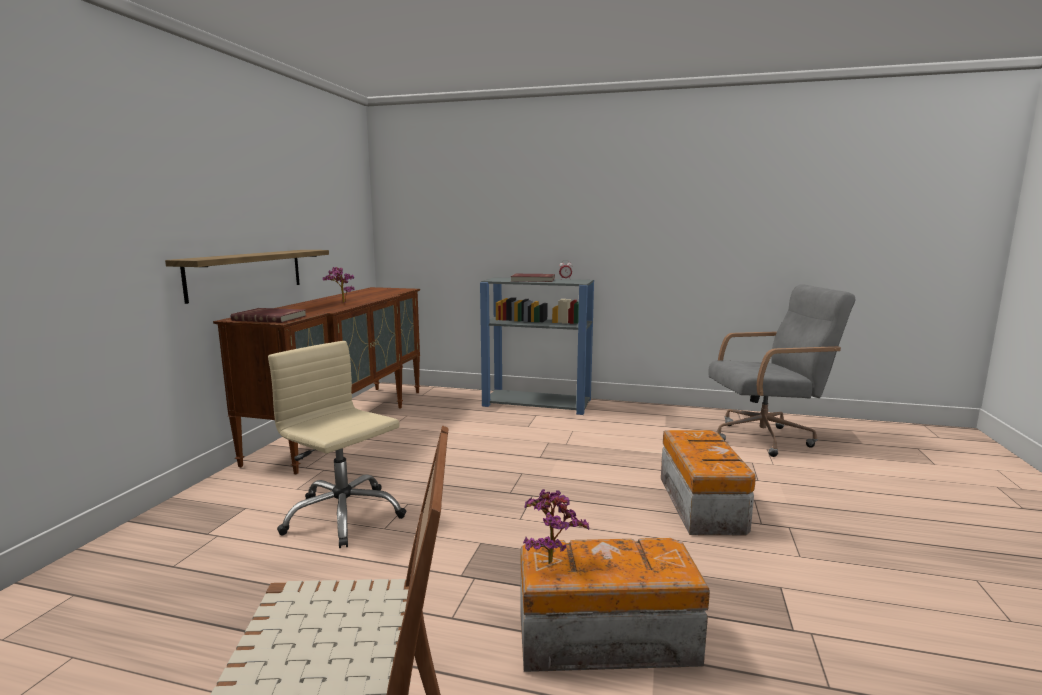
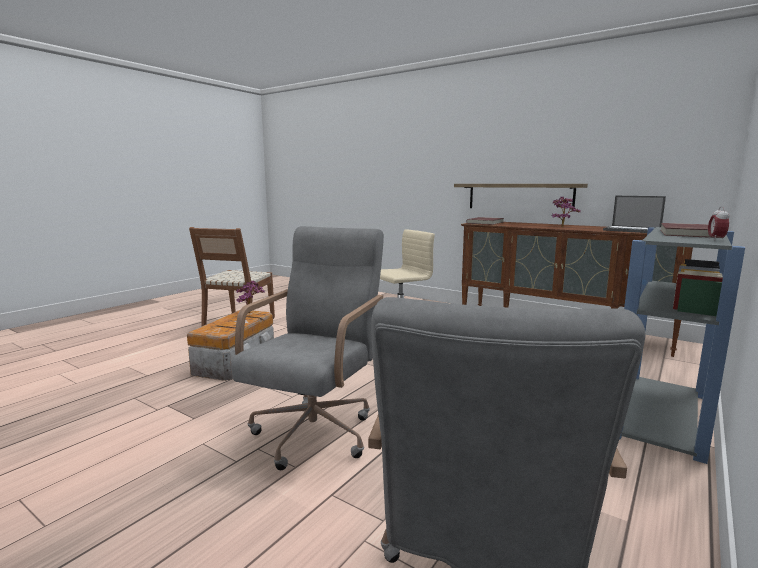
camera: 110 degrees right, 0 degrees up
(376, 293) = (633, 230): none -> laptop
(701, 504) = (317, 432): storage box -> grey office chair

